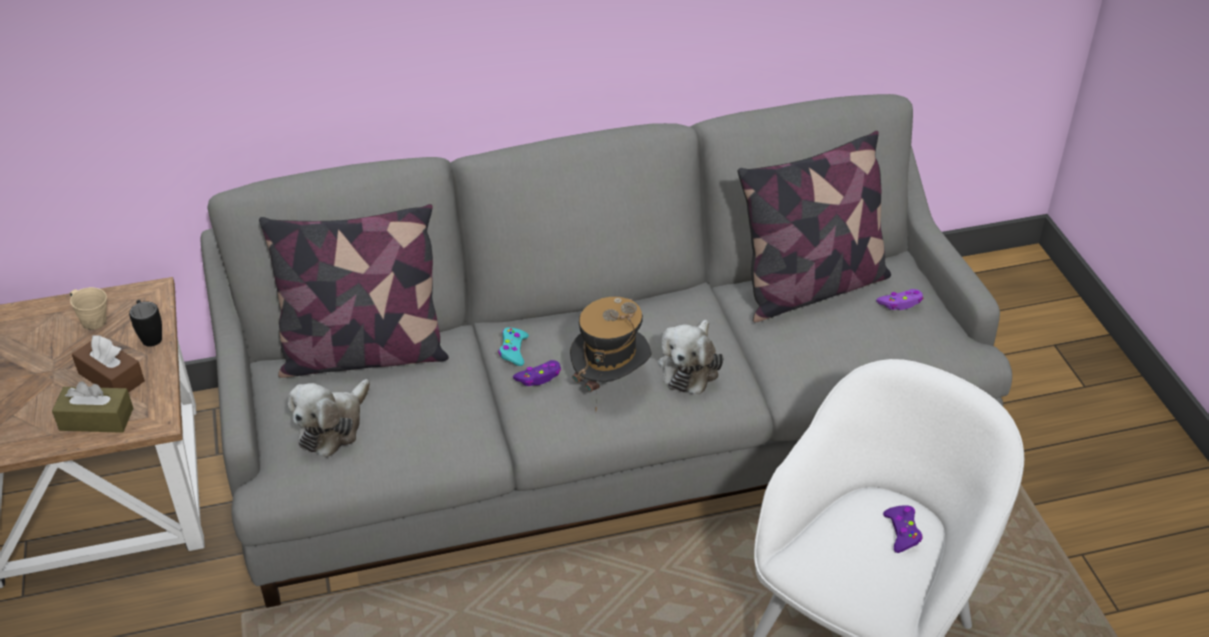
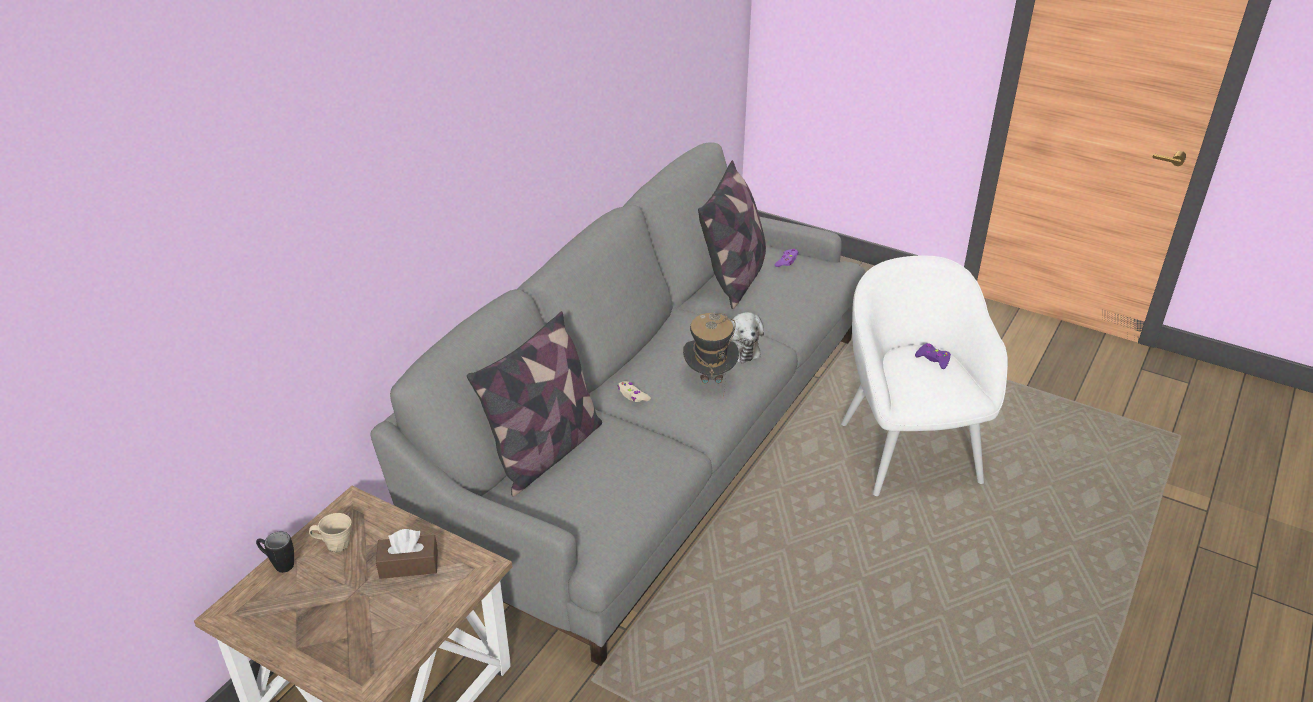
camera: 45 degrees left, 5 degrees down
(96, 419) = (440, 593): brown tissue box -> none
(150, 336) = (395, 526): black mug -> black mug (279, 564)
(333, 427) = (592, 498): plush toy -> none
(513, 350) = (633, 395): turquoise game controller -> beige game controller
(539, 377) = (670, 399): purple game controller -> none

